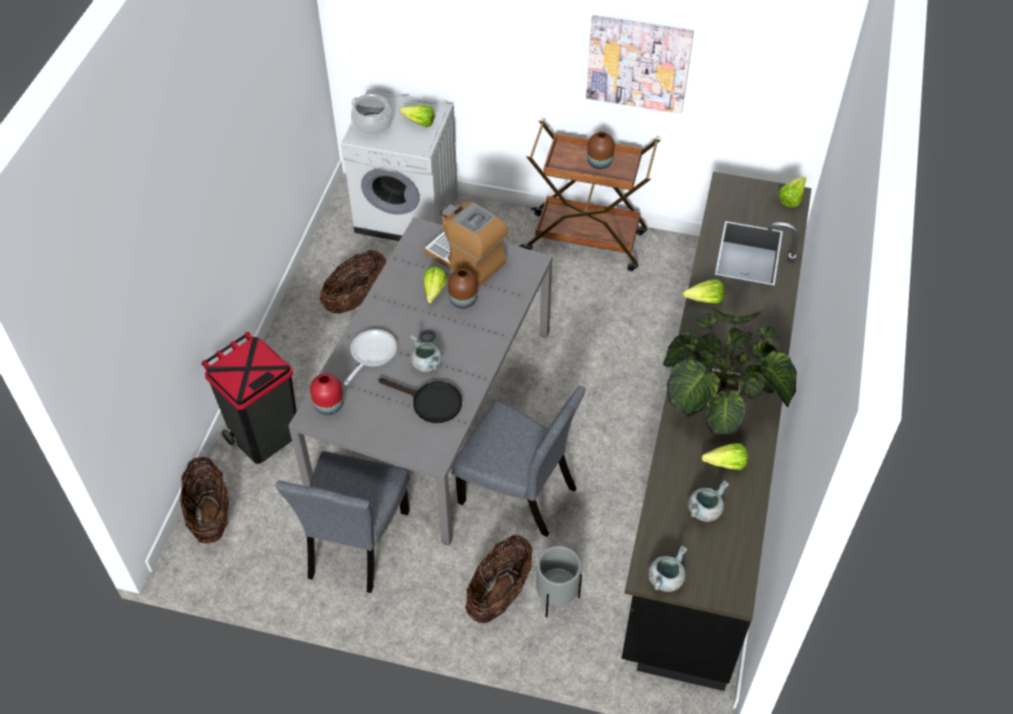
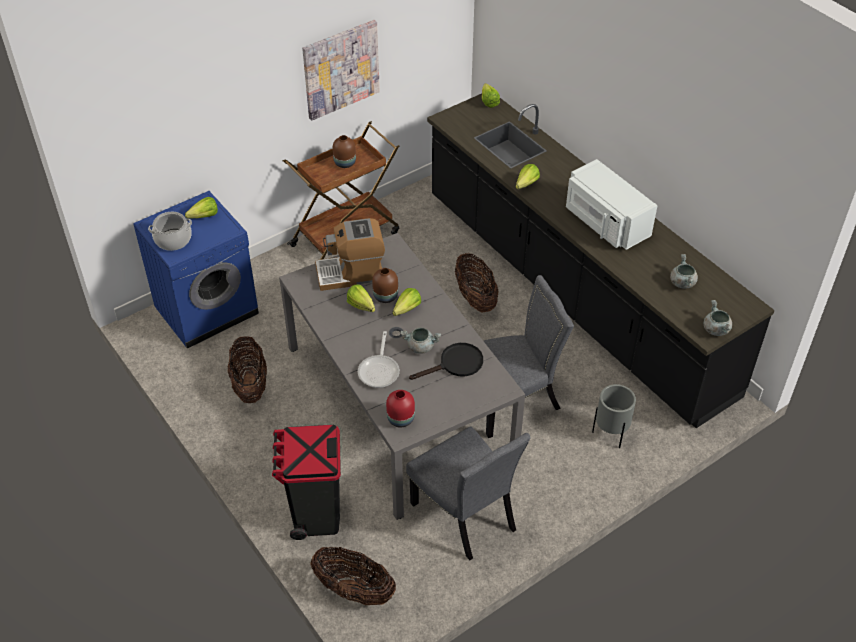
camera: 50 degrees left, 5 degrees down
(371, 354) = (379, 370): frying pan -> frying pan turned 150 degrees counterclockwise
(406, 216) = (208, 311): white washing machine -> blue washing machine
(499, 593) = (580, 460): basket -> basket (475, 298)
(721, 395) = (605, 223): potted plant -> white microwave
(722, 464) = (656, 254): lettuce -> lettuce (404, 311)

